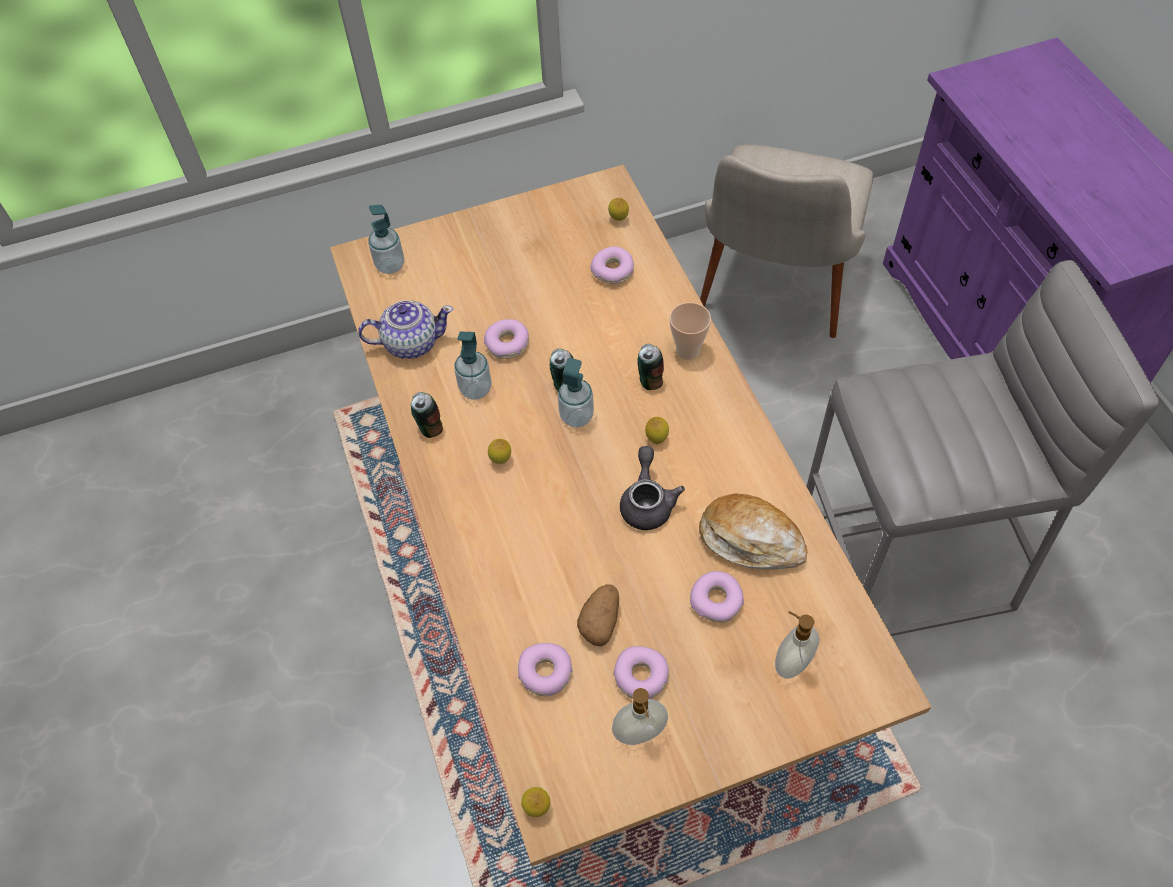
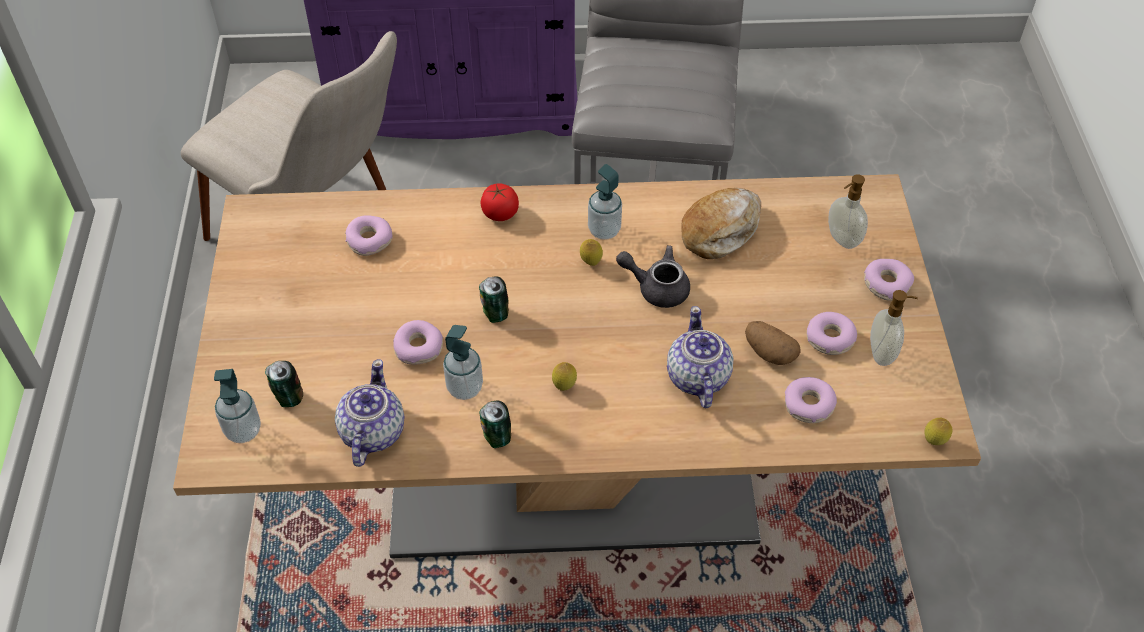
camera: 75 degrees left, 5 degrees down
(546, 564) = (697, 378): none -> teapot
(576, 416) = (538, 314): soap dispenser -> soap dispenser (604, 230)
(618, 219) = (302, 218): lemon -> none
(649, 381) = (521, 249): can -> can (288, 398)
(687, 351) = (500, 213): cup -> tomato
(716, 600) = (772, 269): donut -> donut (886, 284)

